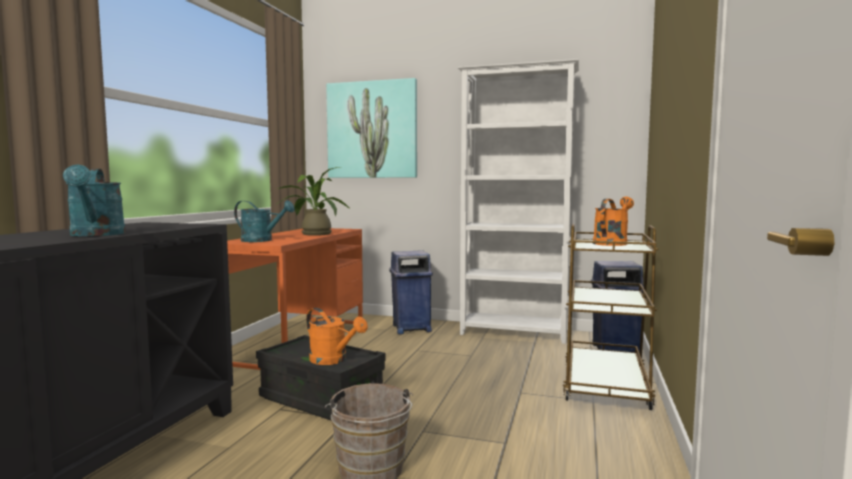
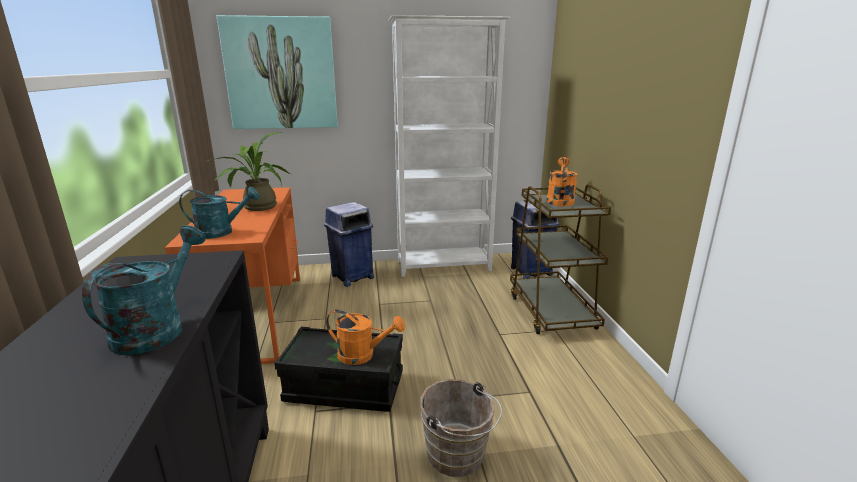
camera: 25 degrees left, 15 degrees up
(96, 235) = (157, 328): turquoise watering can -> turquoise watering can turned 120 degrees counterclockwise

